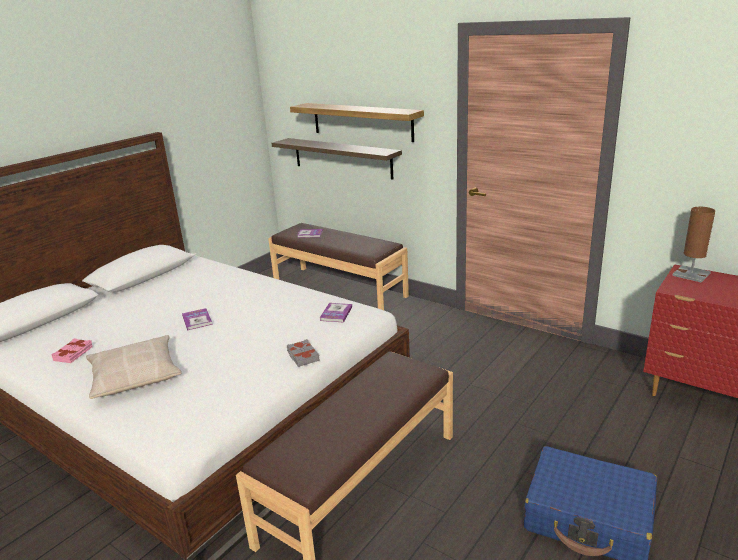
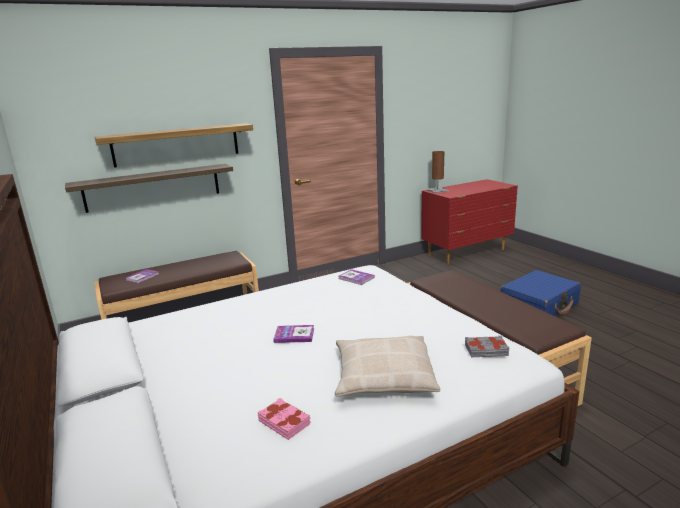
camera: 65 degrees left, 5 degrees down
(302, 356) = (416, 297): grey book -> grey book (486, 350)

